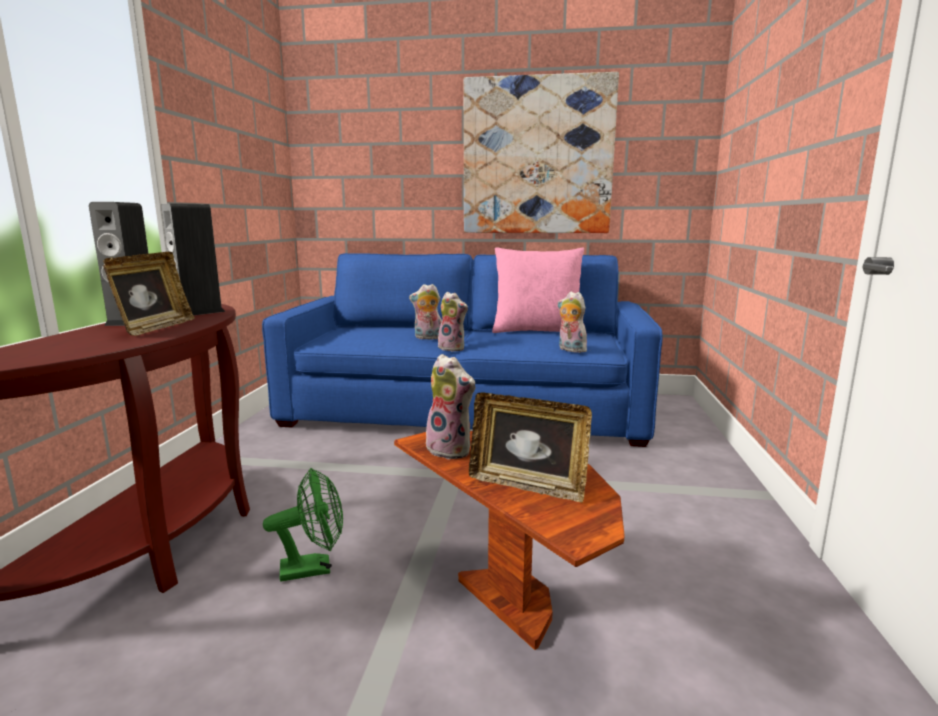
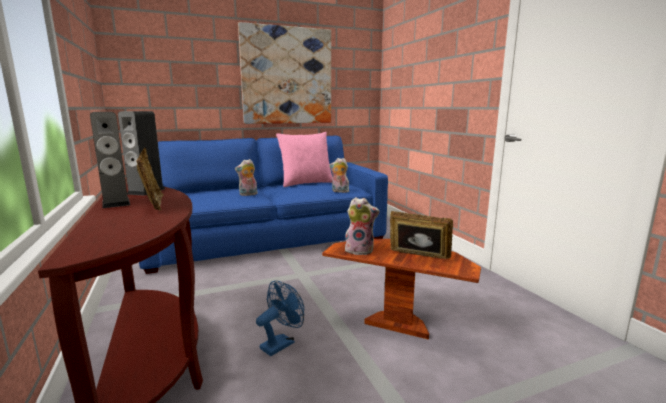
camera: 30 degrees left, 0 degrees up
(314, 568) = (281, 343): green fan -> blue fan
(453, 348) = (271, 199): plush toy -> none
(527, 485) = (418, 257): picture frame -> picture frame turned 150 degrees counterclockwise

